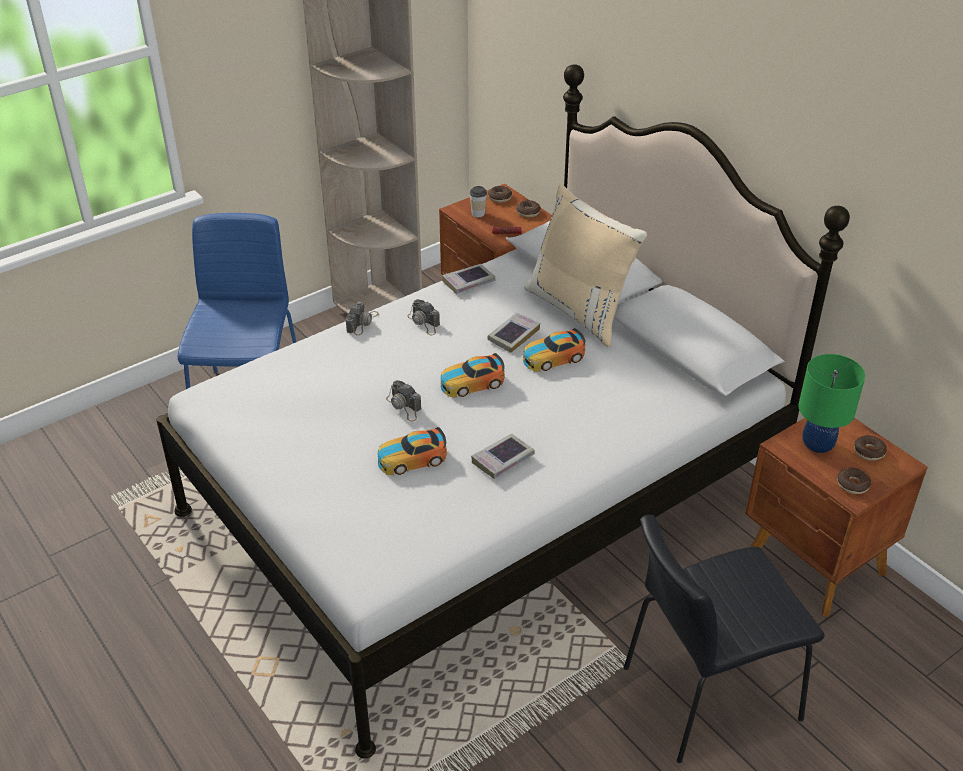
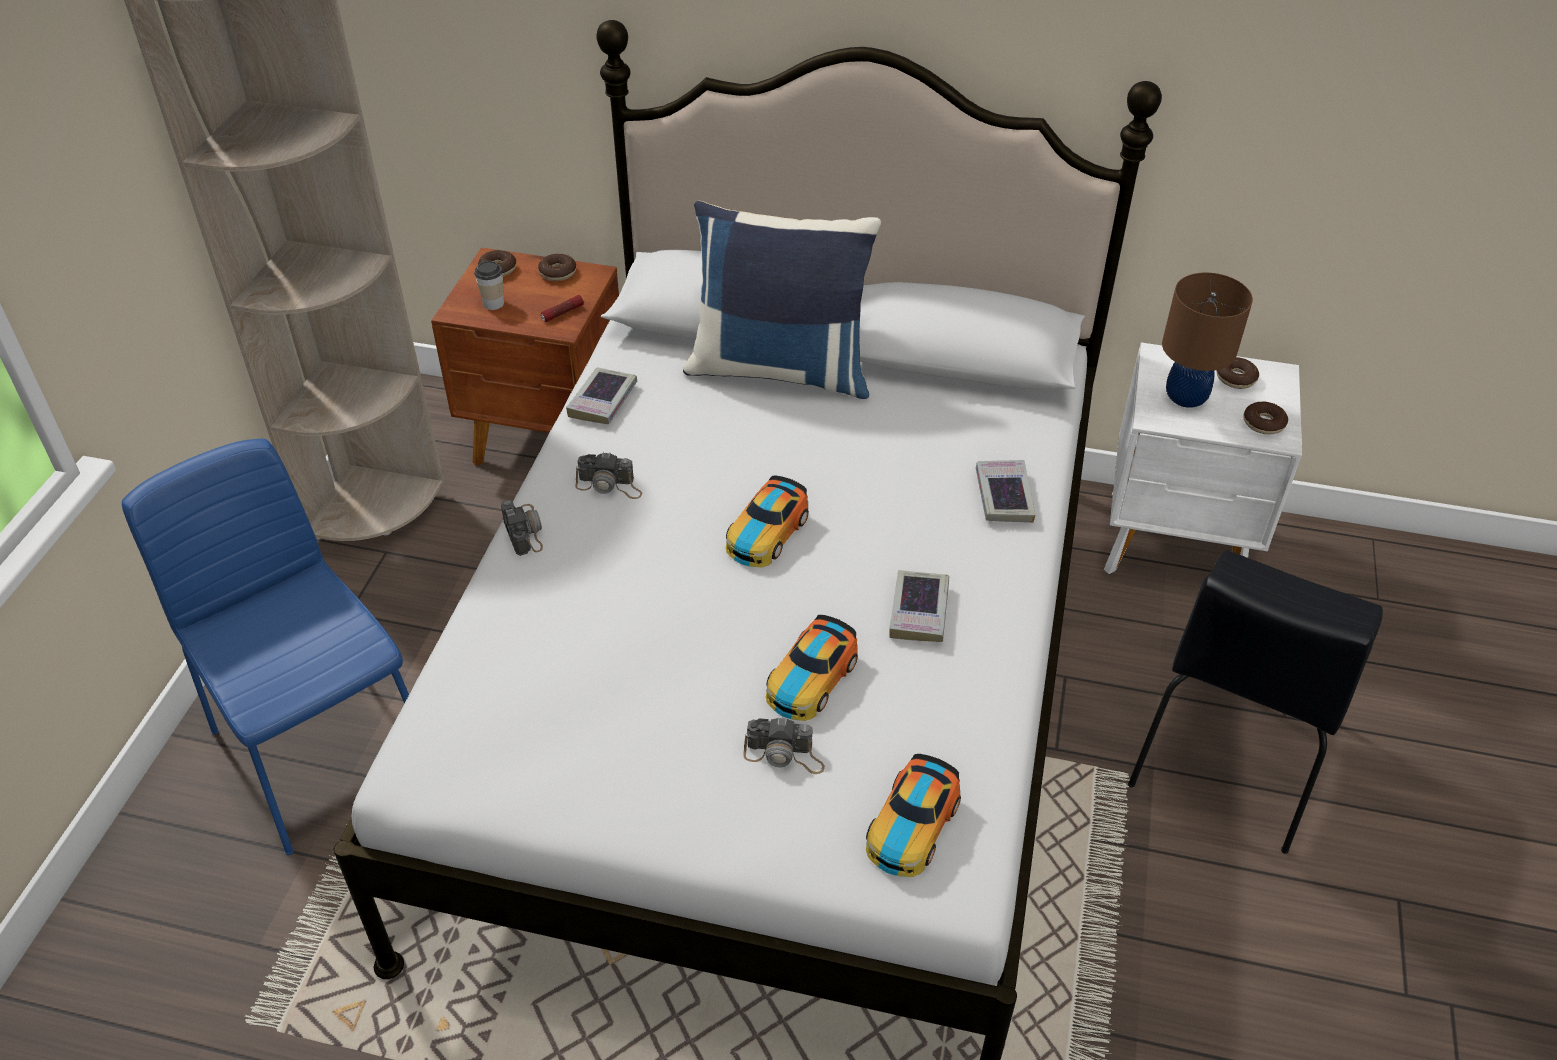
camera: 40 degrees left, 5 degrees up
(404, 406) = (722, 614): camera -> camera (784, 754)
(513, 335) = (741, 442): book -> book (1003, 496)
(553, 357) = (820, 445): toy car -> toy car (911, 826)
(580, 310) = (781, 368): beige pillow -> blue pillow
(815, 565) = (1177, 545): brown nightstand -> white nightstand
(816, 444) = (1183, 398): green table lamp -> brown table lamp

